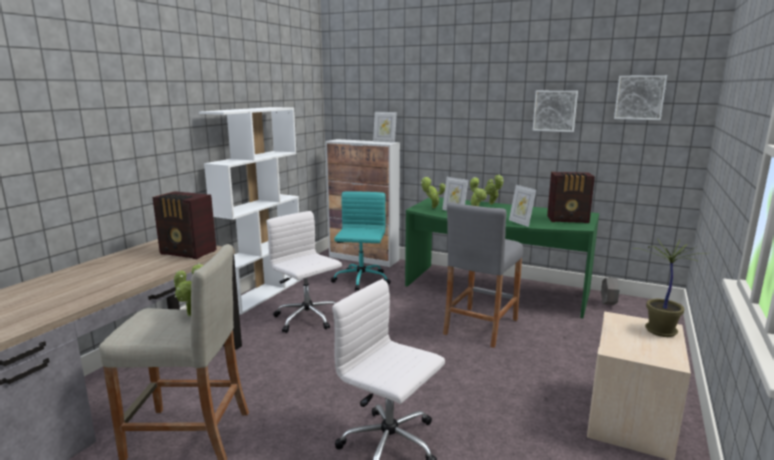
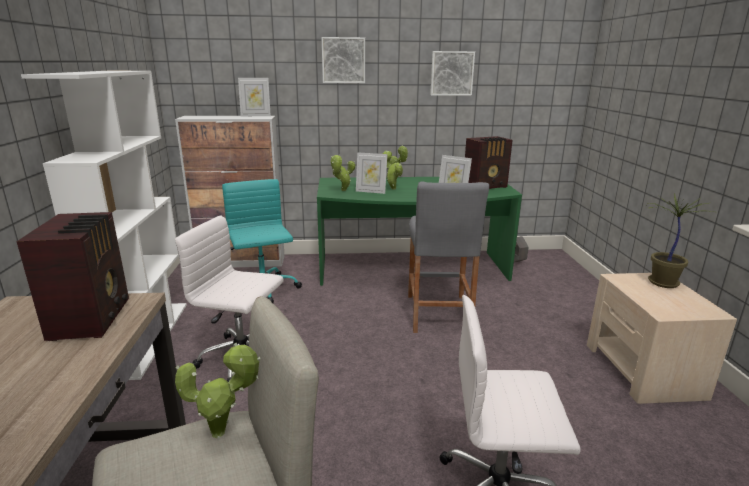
camera: 30 degrees left, 5 degrees up
(188, 253) = (93, 318): radio -> radio turned 90 degrees counterclockwise
(639, 97) = (530, 58): picture -> picture (343, 60)

